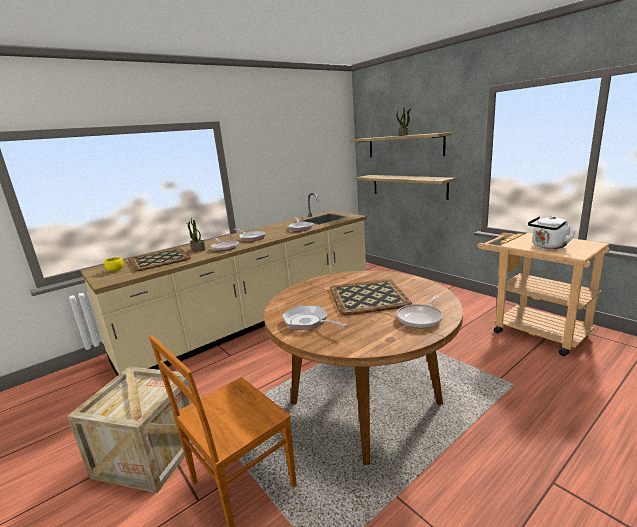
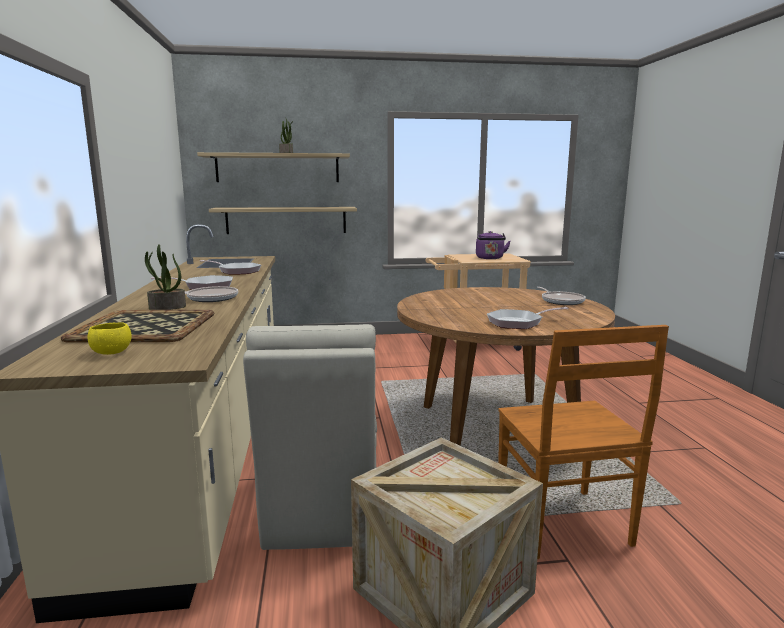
camera: 60 degrees left, 5 degrees down
(208, 381) = (321, 509): none -> beige chair
(367, 297) = (491, 302): tray -> none
(548, 246) = (490, 258): white kettle -> purple kettle

